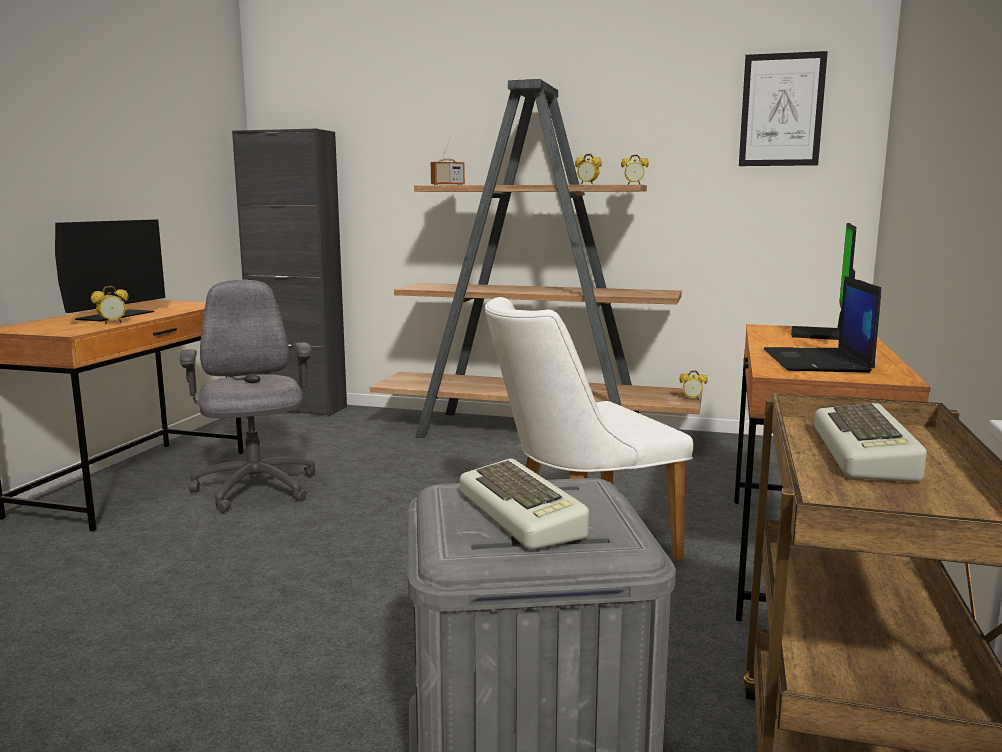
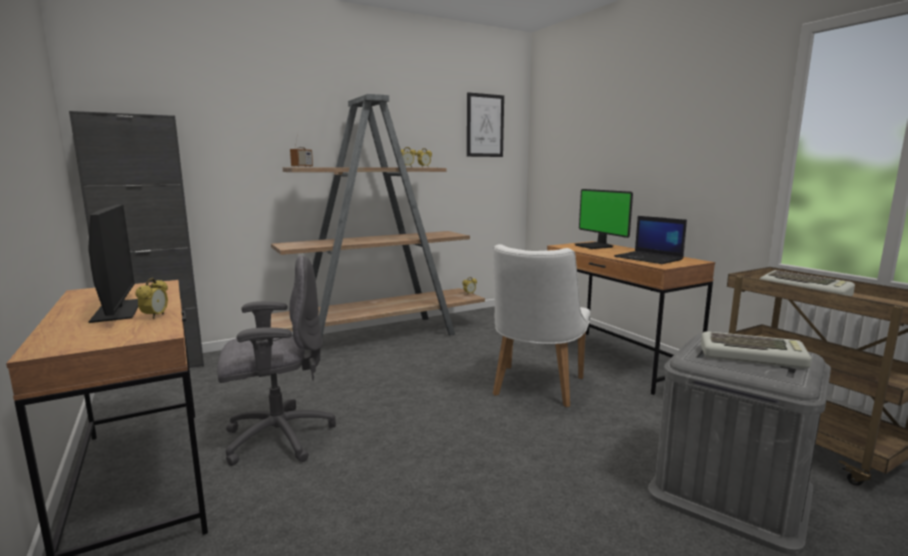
camera: 45 degrees left, 0 degrees up
(255, 490) = (277, 437): grey office chair -> grey office chair turned 135 degrees clockwise

